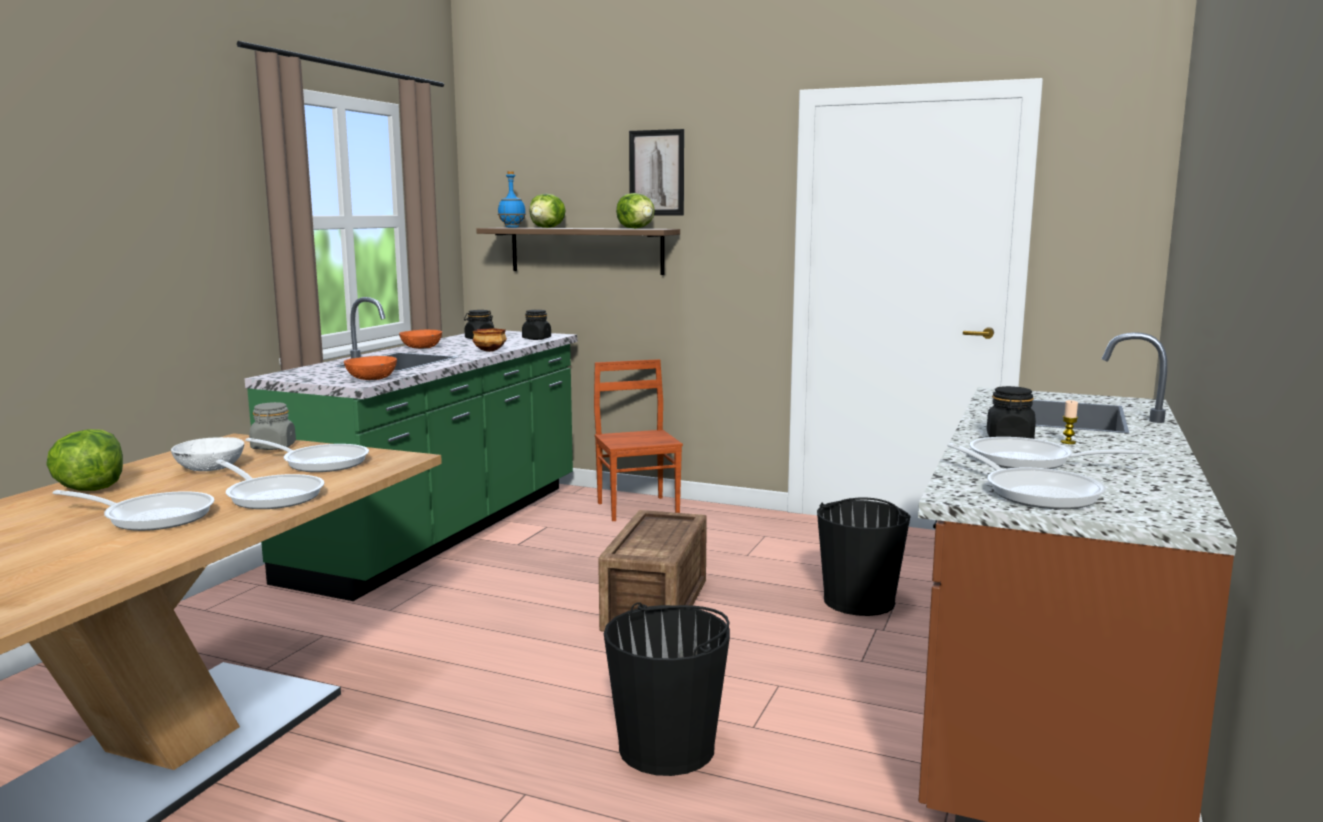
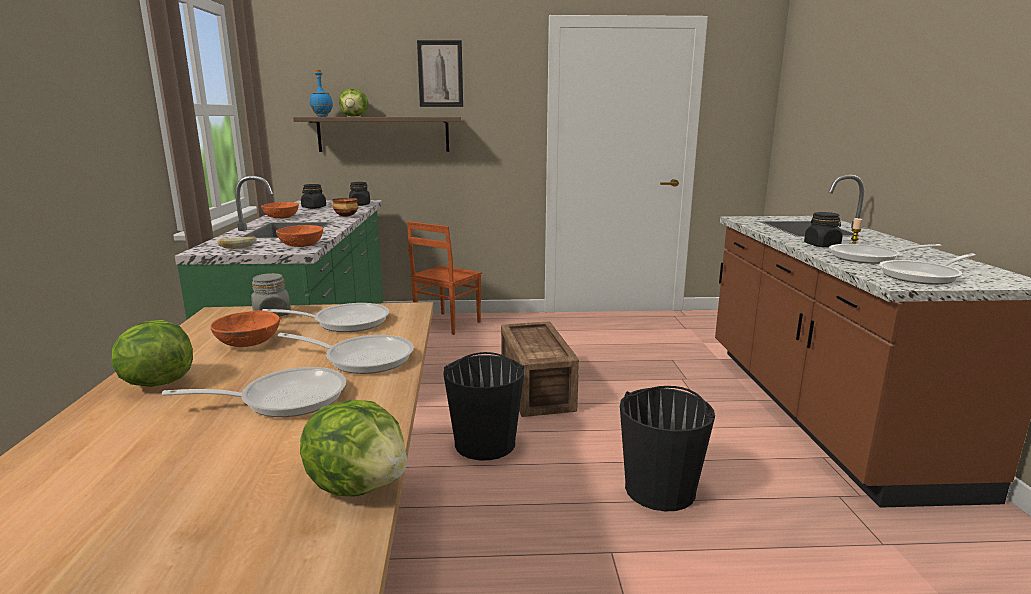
camera: 25 degrees left, 5 degrees up
(209, 468) = (247, 342): white bowl -> orange bowl
(309, 376) = (238, 248): none -> bread
(636, 228) = (432, 116): lettuce -> lettuce (359, 484)
(638, 508) = (446, 324): brown chair -> brown chair turned 105 degrees counterclockwise
(859, 601) = (652, 363): black bucket -> black bucket (485, 443)
(1035, 492) = (923, 276): frying pan -> frying pan turned 120 degrees clockwise

